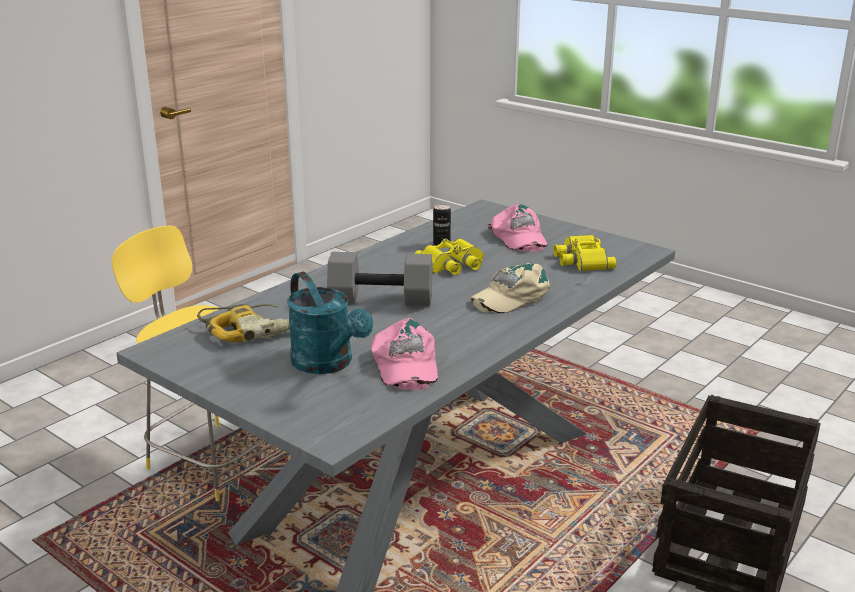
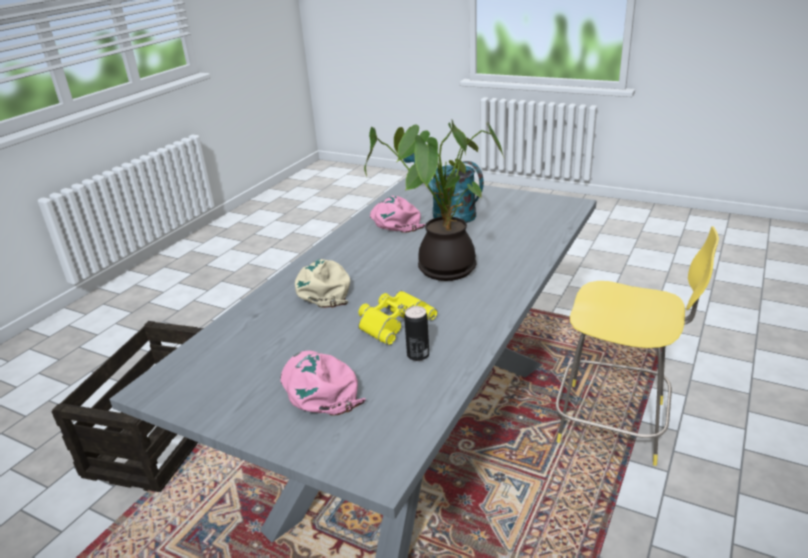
camera: 170 degrees right, 5 degrees up
(252, 330) = (523, 225): power drill -> none
(382, 298) = (442, 267): grey dumbbell -> potted plant
(510, 297) = (324, 287): beige cap -> beige cap turned 45 degrees counterclockwise
(581, 260) = (242, 354): yellow binoculars -> none

